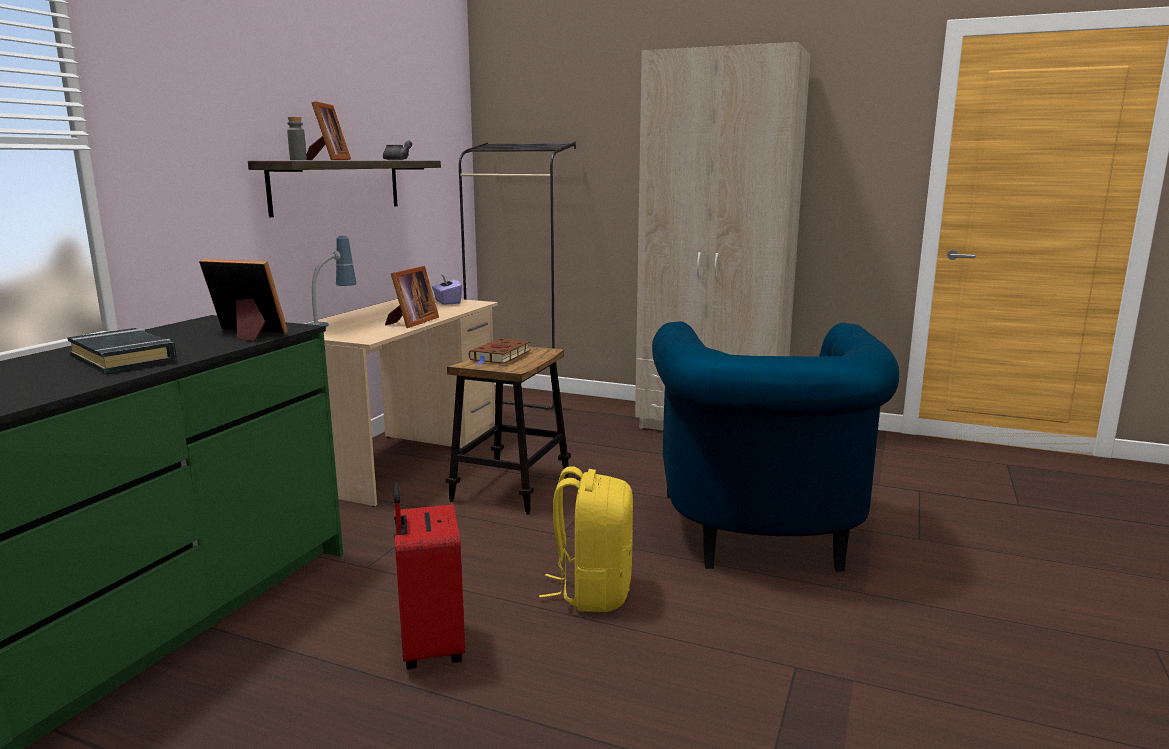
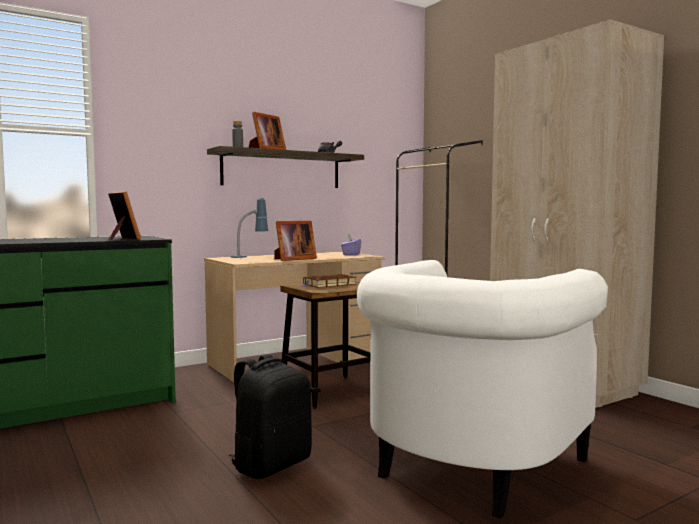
camera: 35 degrees right, 10 degrees down
(124, 358) = (37, 240): black book -> none
(430, 647) = (127, 462): red suitcase -> none
(593, 591) = (271, 464): yellow backpack -> black backpack
(760, 533) = (470, 467): blue armchair -> white armchair

